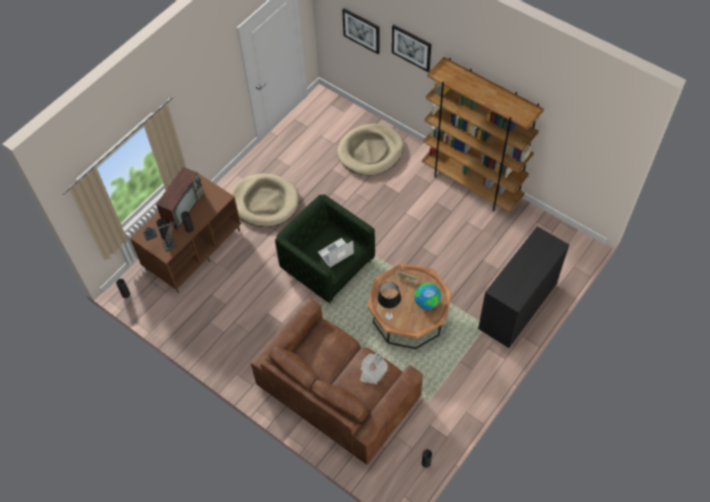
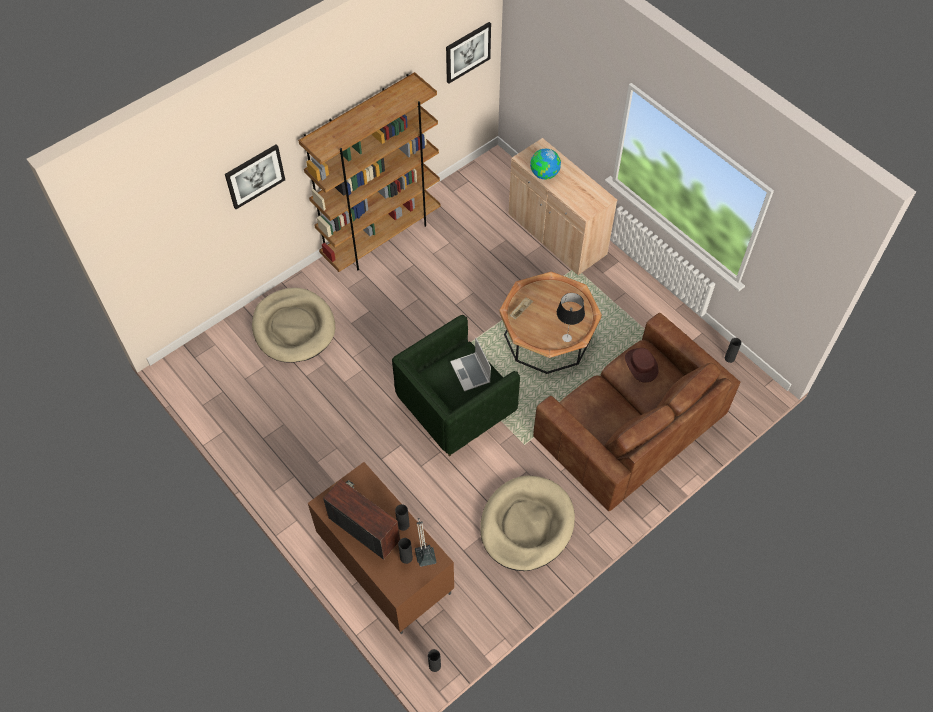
camera: 80 degrees left, 0 degrees up
(264, 202) = (333, 464): beige dog bed -> beige dog bed (526, 525)
(361, 30) = (186, 229): picture -> picture (467, 52)
(372, 372) = (641, 365): newspaper -> brown hat
(426, 302) = (557, 298): globe -> globe (544, 174)
(517, 306) = (556, 235): black cabinet -> beige cabinet

